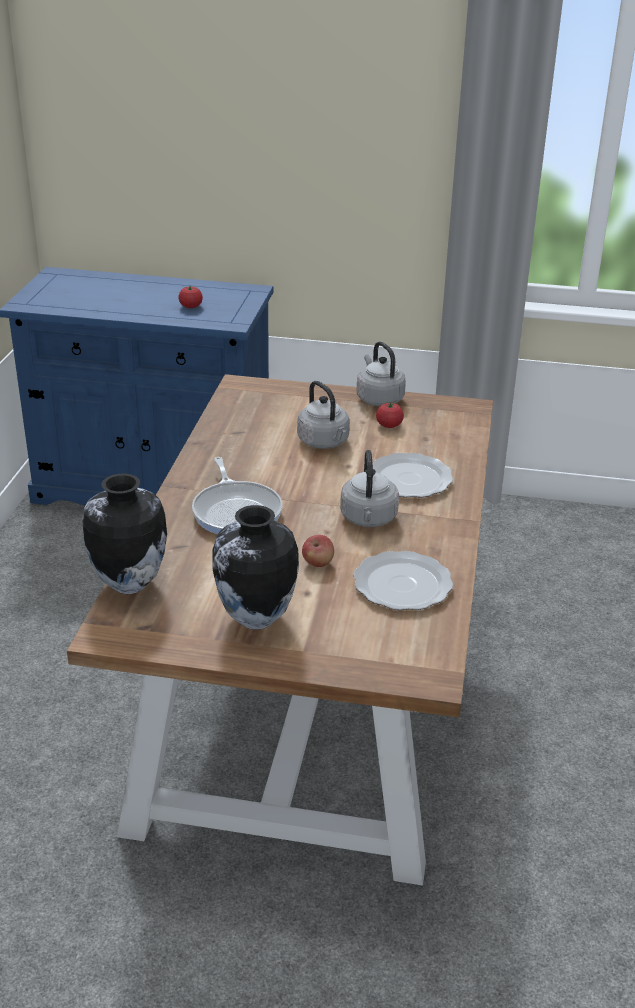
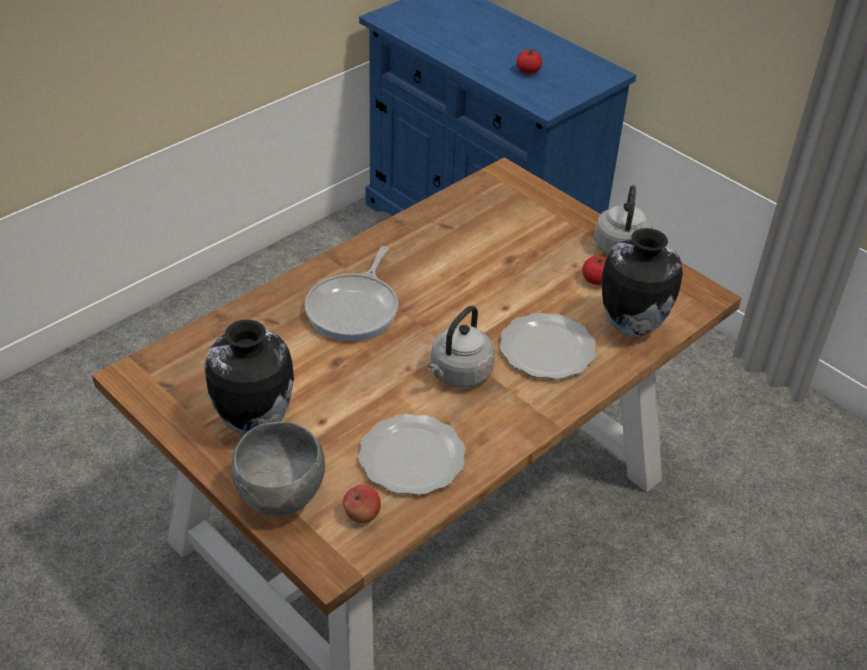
camera: 35 degrees right, 10 degrees up
(128, 584) = (196, 338): vase -> vase (630, 327)
(318, 563) = (364, 397): apple -> apple (362, 515)
(324, 443) = (512, 272): grey kettle -> none
(339, 653) = (281, 495): none -> grey bowl

